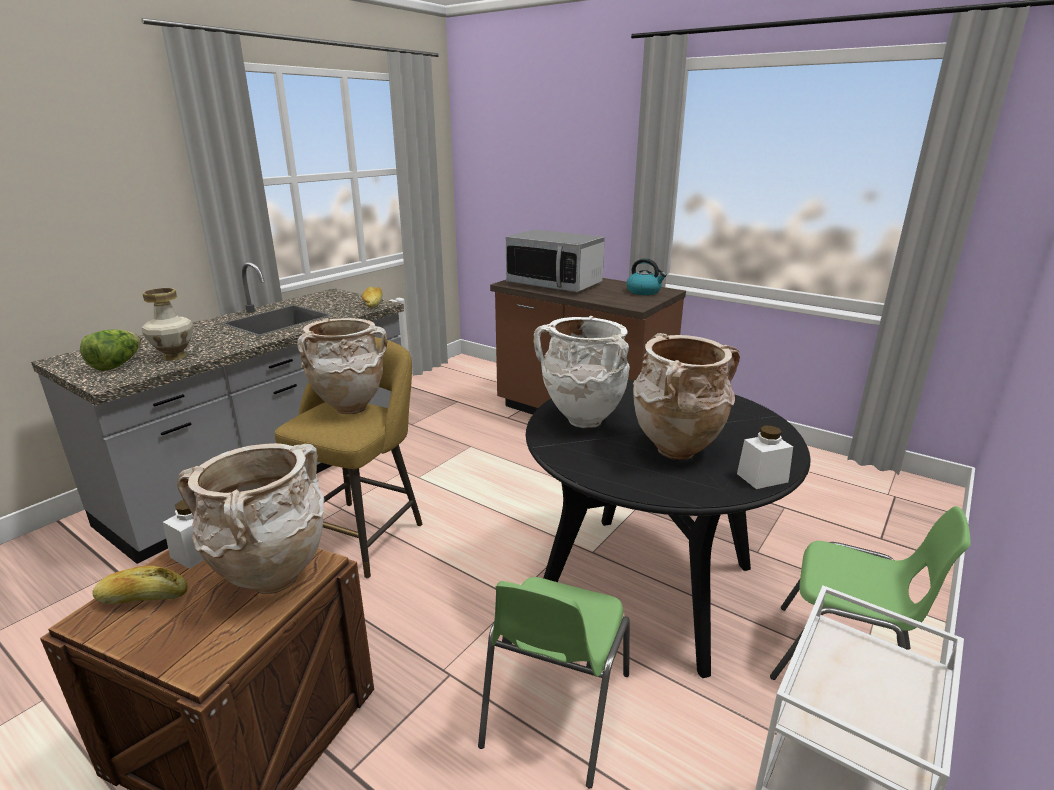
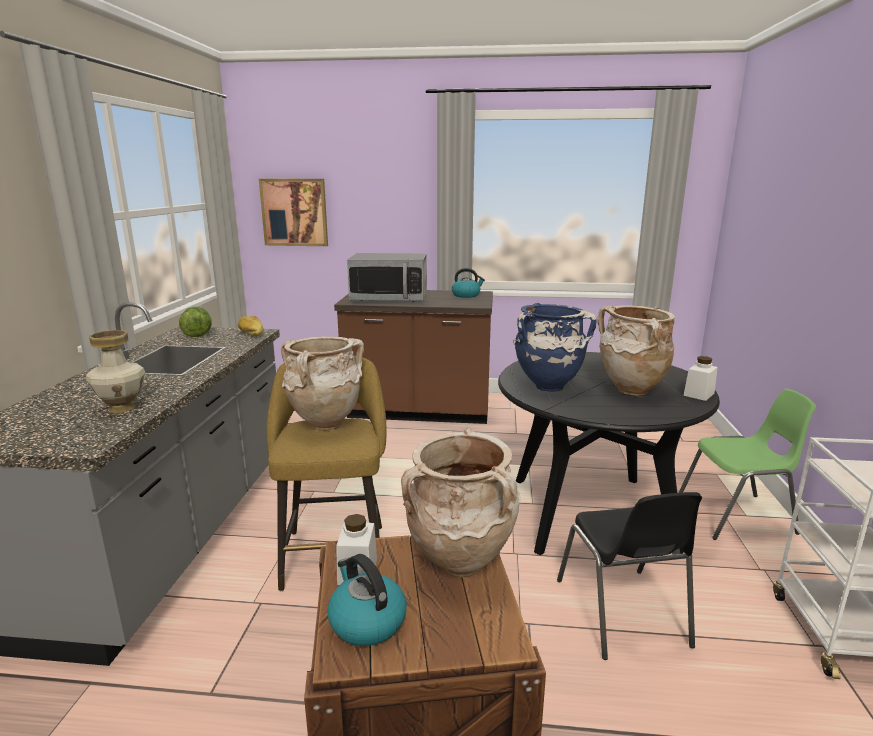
camera: 30 degrees left, 5 degrees down
(117, 365) = (62, 428): lettuce -> lettuce (198, 334)
(143, 597) = (366, 621): bread -> kettle
(501, 179) = (294, 212): none -> picture
(554, 710) = (622, 613): green chair -> black chair
(582, 421) = (546, 387): white vase -> blue vase

